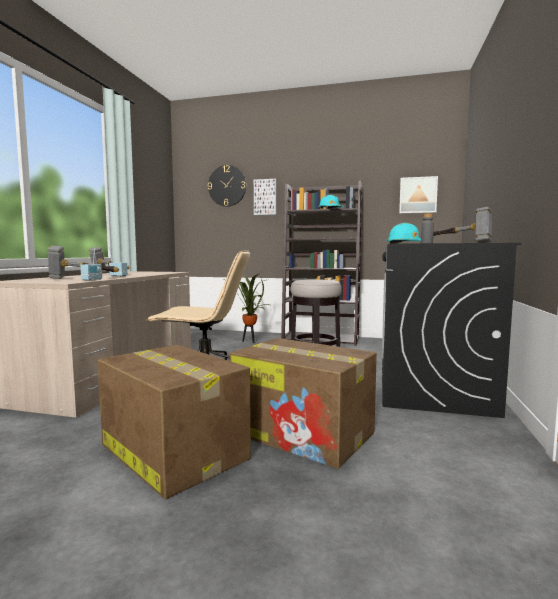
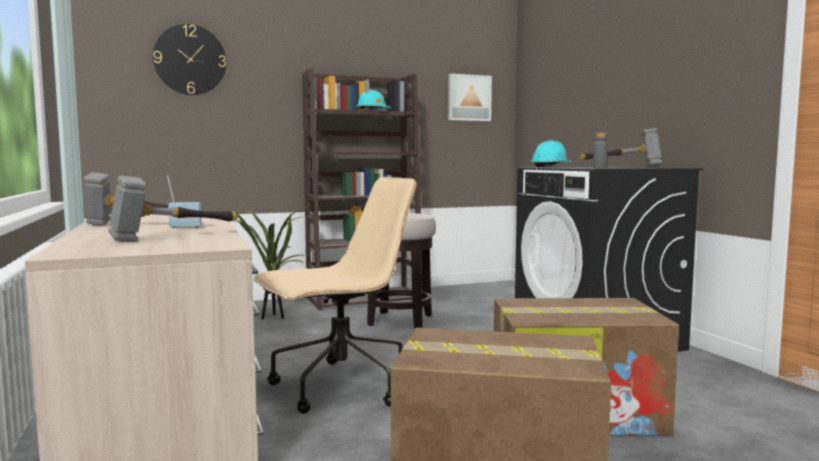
camera: 35 degrees left, 0 degrees up
(92, 280) = (222, 238): radio -> none
(265, 197) = (260, 84): picture -> none

